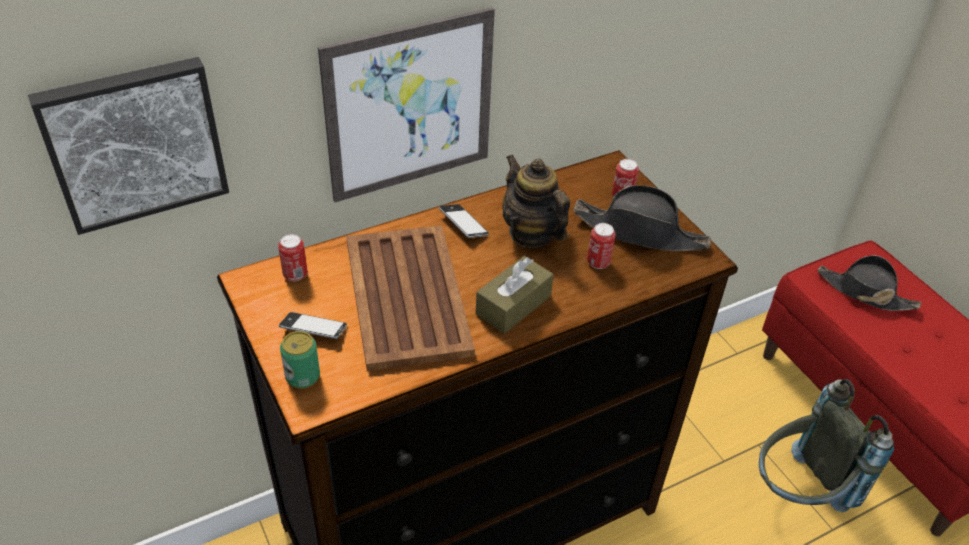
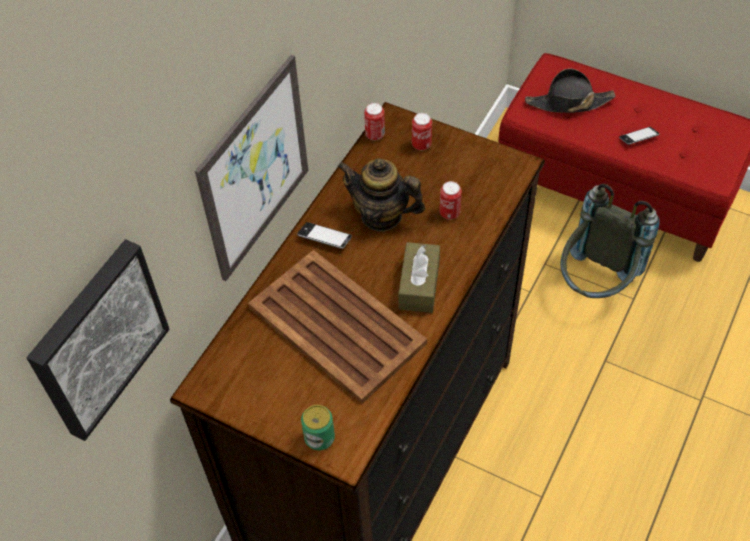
camera: 30 degrees left, 10 degrees up
(295, 275) = (234, 360): can -> can (375, 135)
(313, 329) = (292, 396): phone -> phone (638, 138)
(640, 232) = (458, 169): black hat -> none

